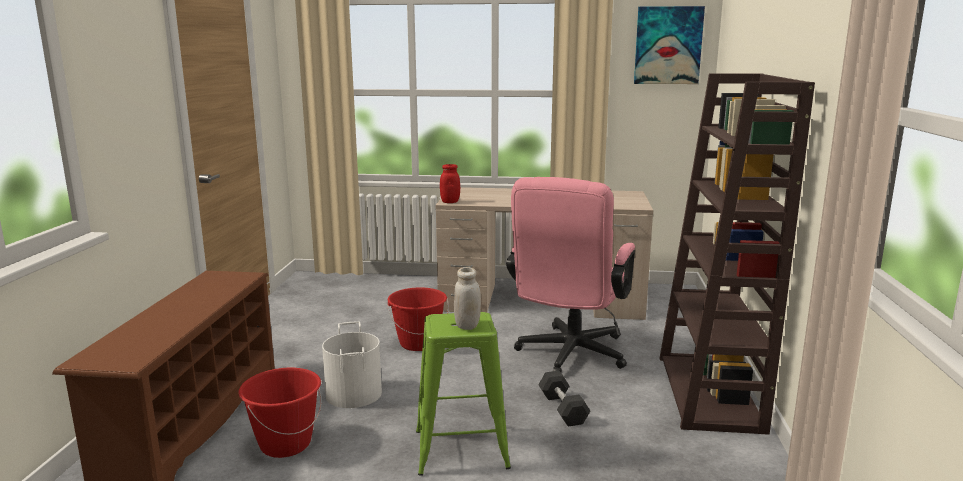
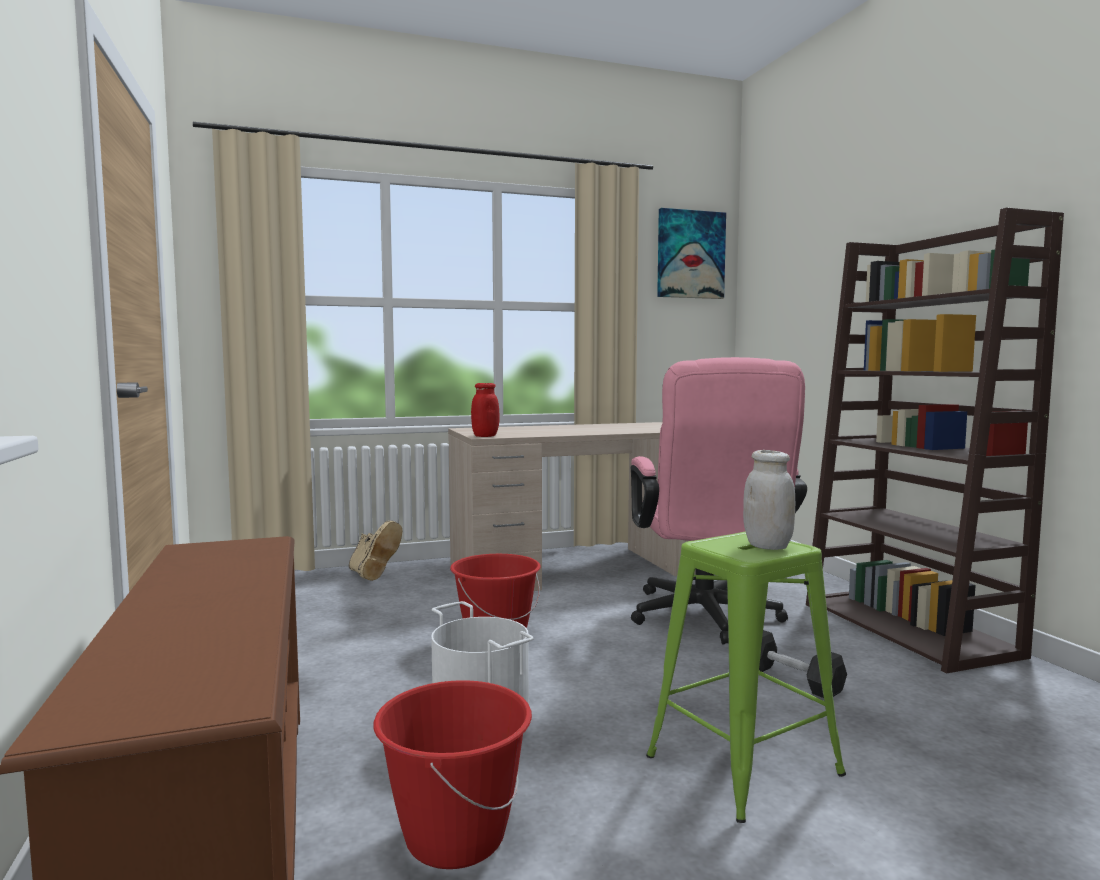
camera: 25 degrees left, 10 degrees down
(394, 284) = (372, 576): none -> beige boot

